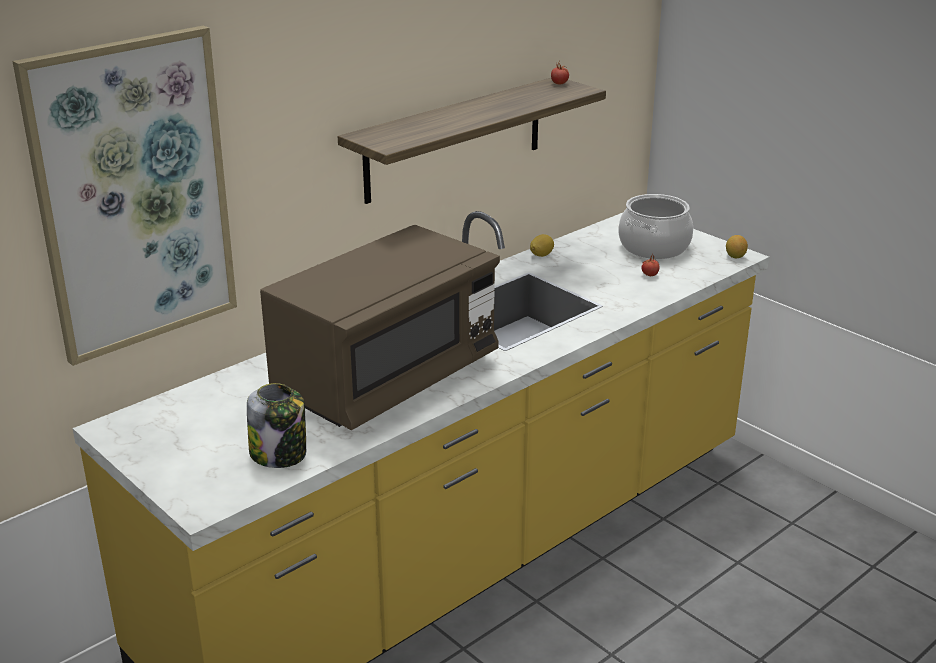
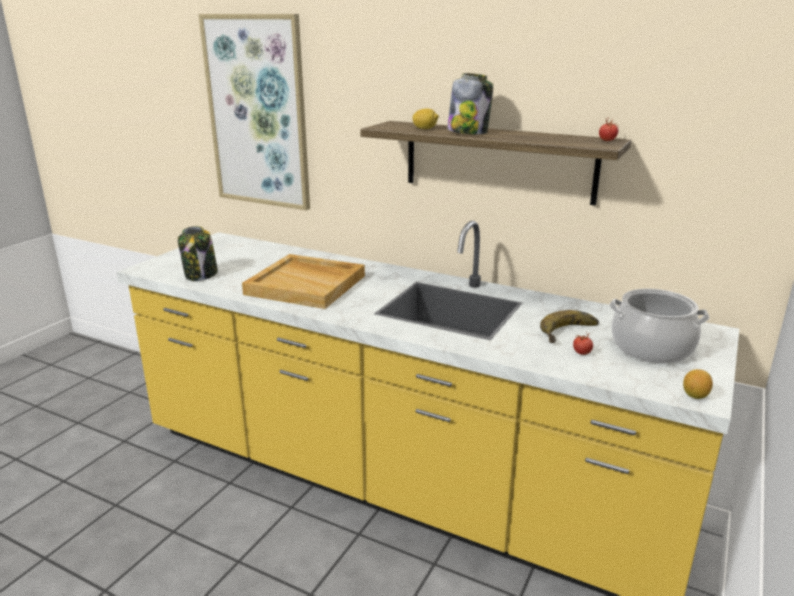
camera: 70 degrees right, 5 degrees down
(387, 378) = (307, 285): brown microwave -> beige tray
(465, 117) = (468, 132): none -> jar
(541, 255) = (562, 302): lemon -> lemon (425, 129)
(610, 268) = (572, 333): none -> banana

